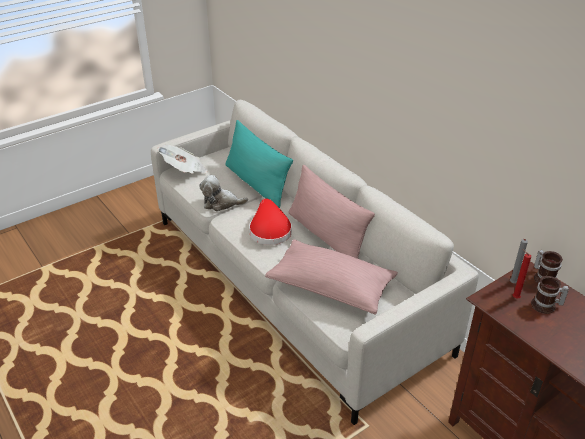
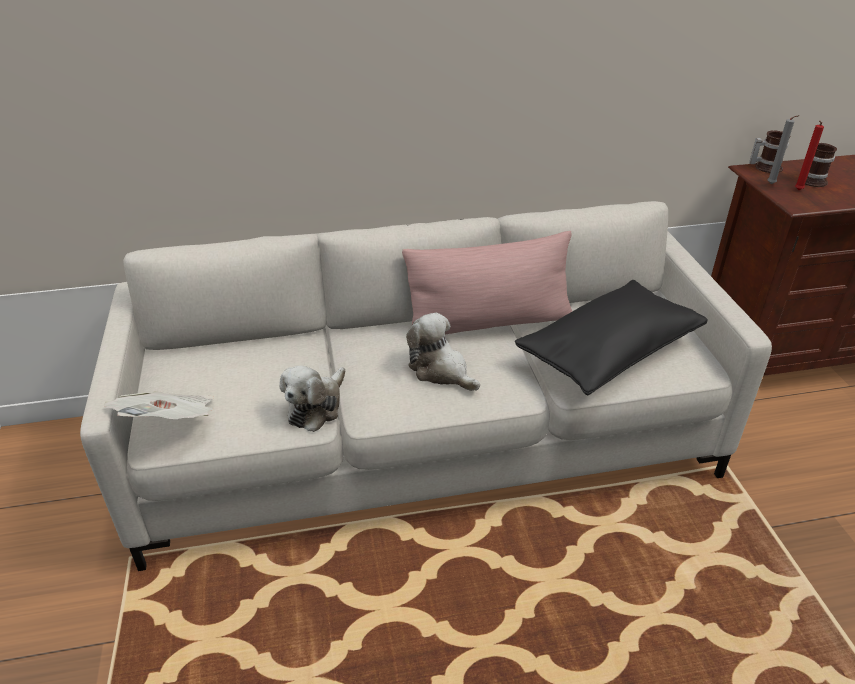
camera: 65 degrees left, 0 degrees up
(256, 183) = (300, 350): turquoise pillow -> none
(269, 230) = (441, 371): red hat -> plush toy
(331, 287) = (608, 353): pink pillow -> black pillow

